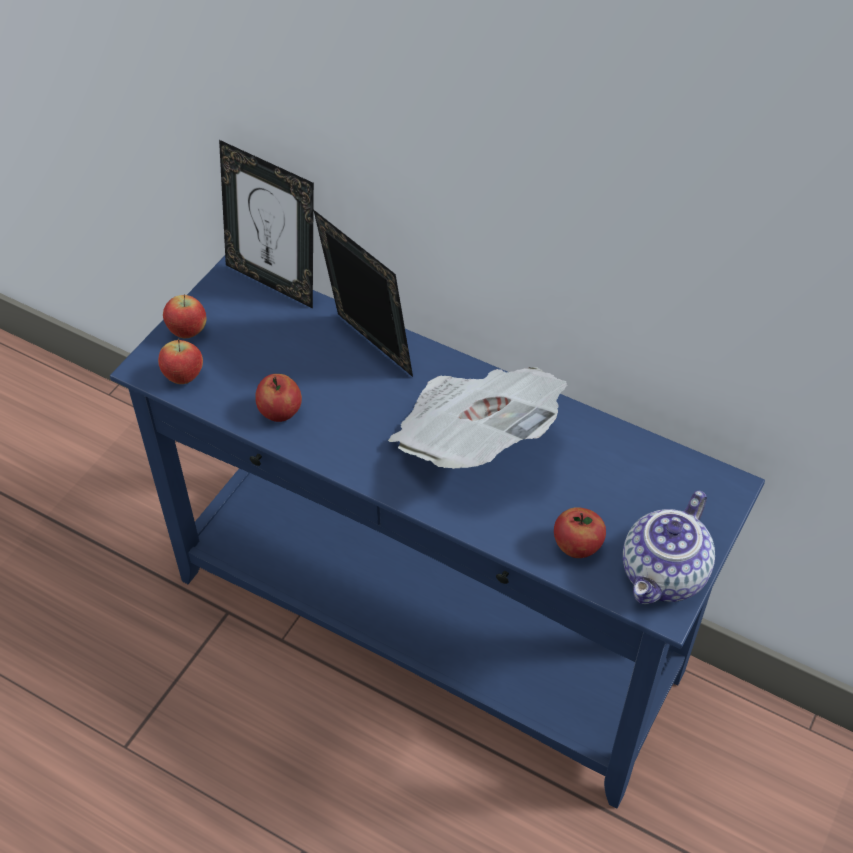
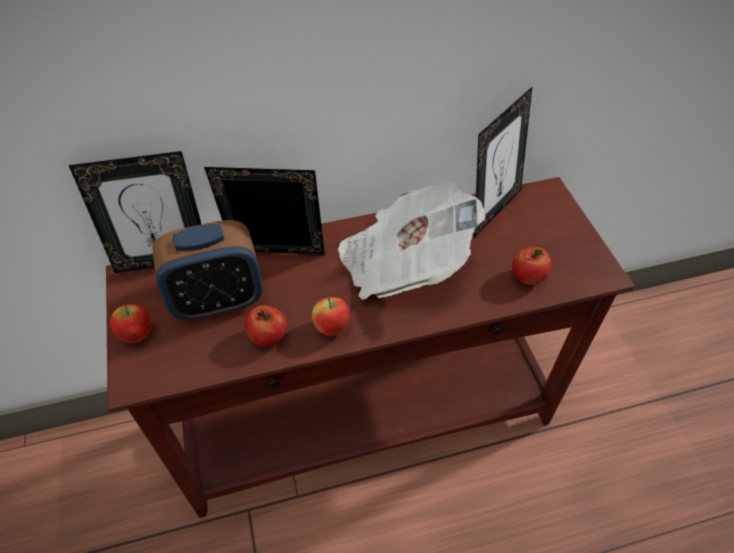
camera: 45 degrees left, 0 degrees up
(183, 377) = (170, 366): apple -> apple (332, 328)
(277, 351) = (218, 301): none -> alarm clock
(429, 625) = (368, 415): blue console table -> brown console table
(634, 457) = (492, 210): none -> picture frame
(665, 576) = (583, 258): teapot -> none

